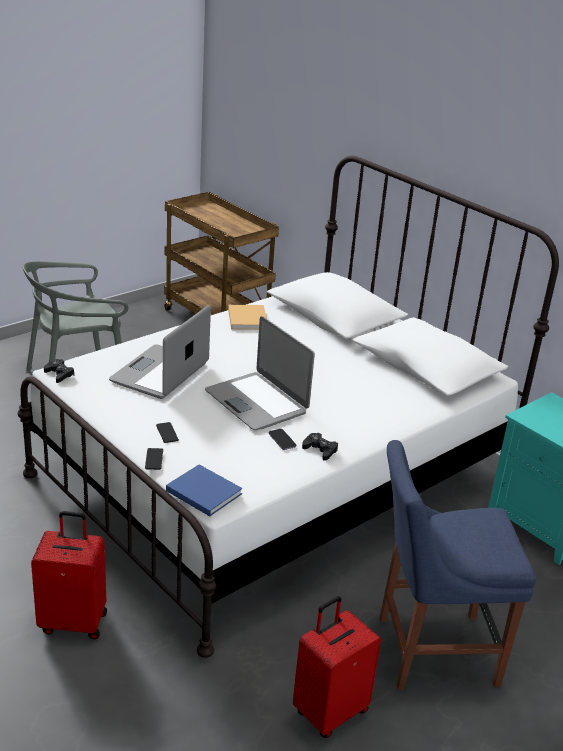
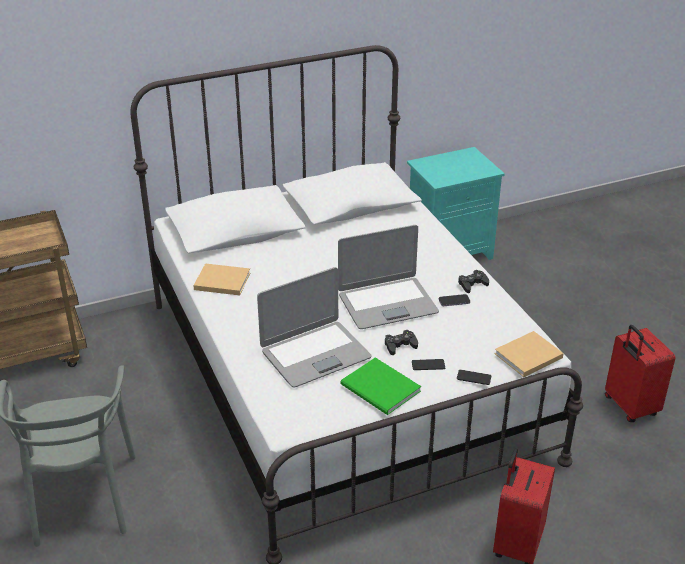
camera: 70 degrees left, 5 degrees up
(59, 374) = (292, 427): black game controller -> black game controller (400, 345)
(118, 409) = (381, 390): none -> green book
(161, 373) = (315, 354): laptop -> laptop turned 75 degrees counterclockwise
(202, 491) = (527, 356): blue book -> beige book
(430, 650) = (573, 343): blue chair -> none

